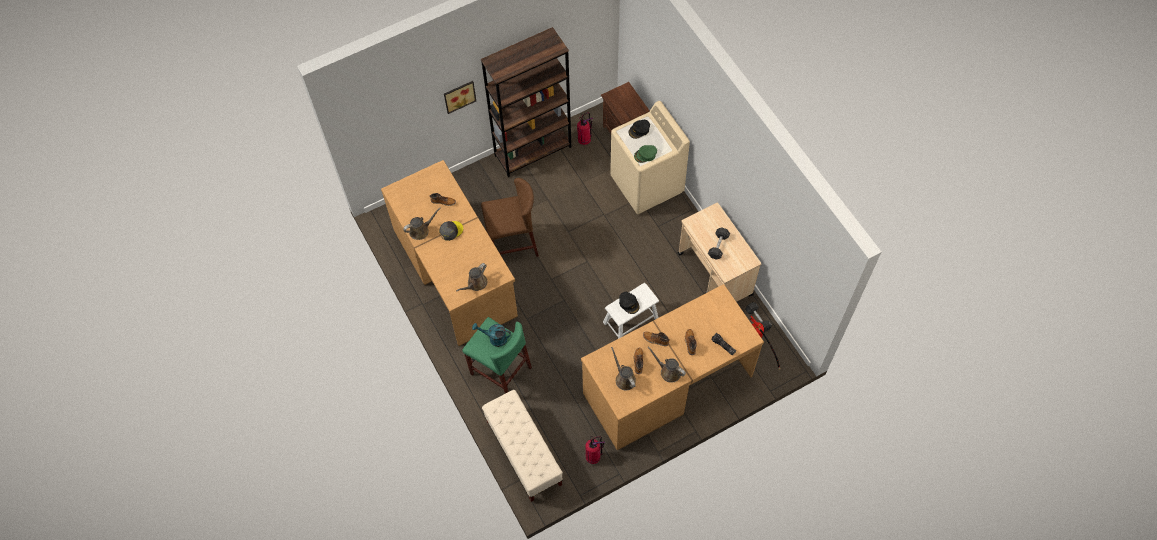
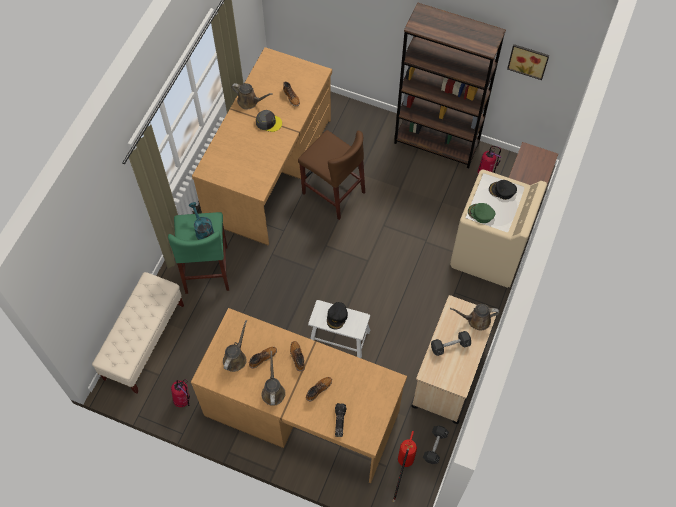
camera: 50 degrees right, 0 degrees up
(459, 95) = (386, 25): picture -> picture (528, 60)
(476, 284) = (233, 176): brown watering can -> brown watering can (476, 320)

